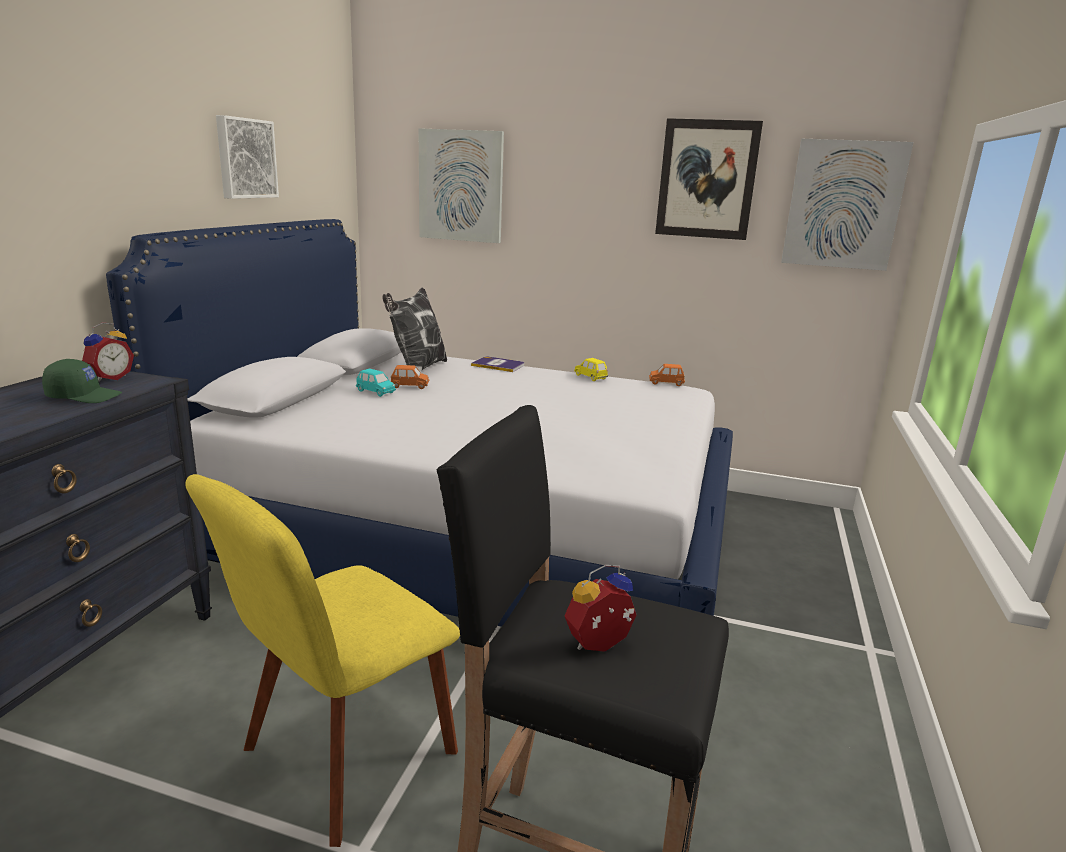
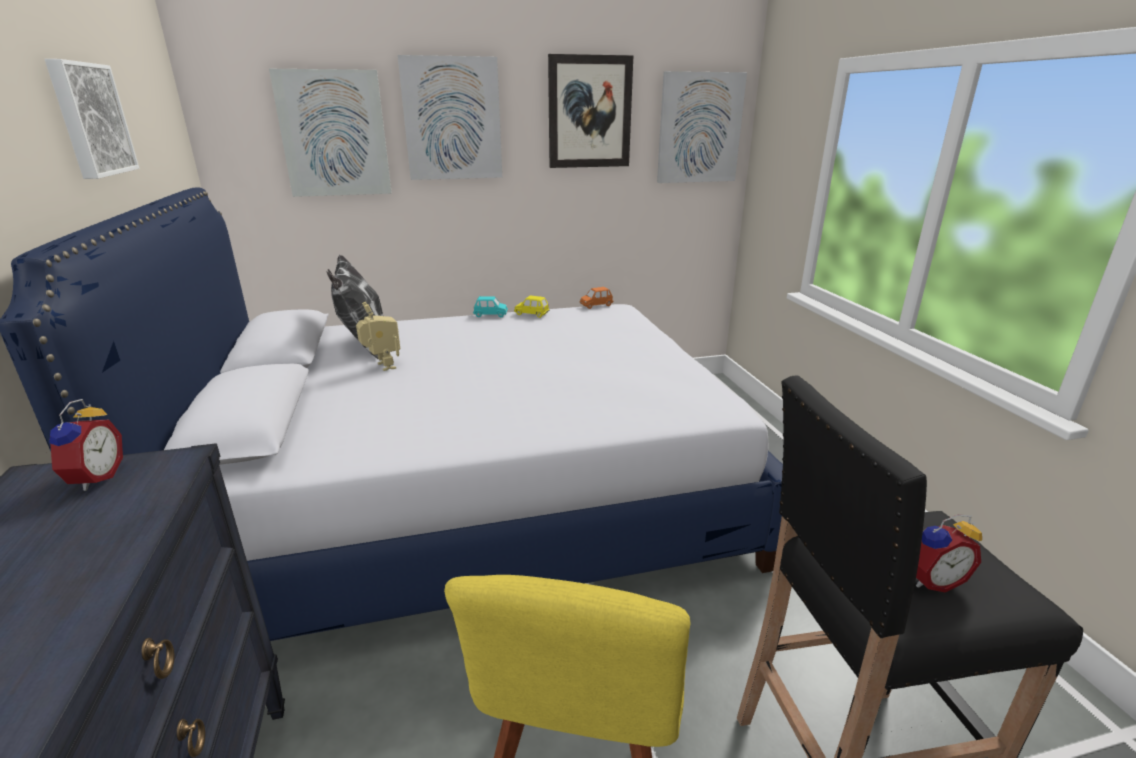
camera: 30 degrees left, 5 degrees up
(84, 396) = (104, 521): green cap -> none
(375, 392) = (356, 383): turquoise toy car -> turquoise toy car (490, 315)
(410, 386) = (382, 367): orange toy car -> toy robot
(498, 365) = (435, 321): book -> none
(564, 179) = (452, 119): none -> picture
(600, 646) = (931, 580): alarm clock -> alarm clock turned 135 degrees counterclockwise

